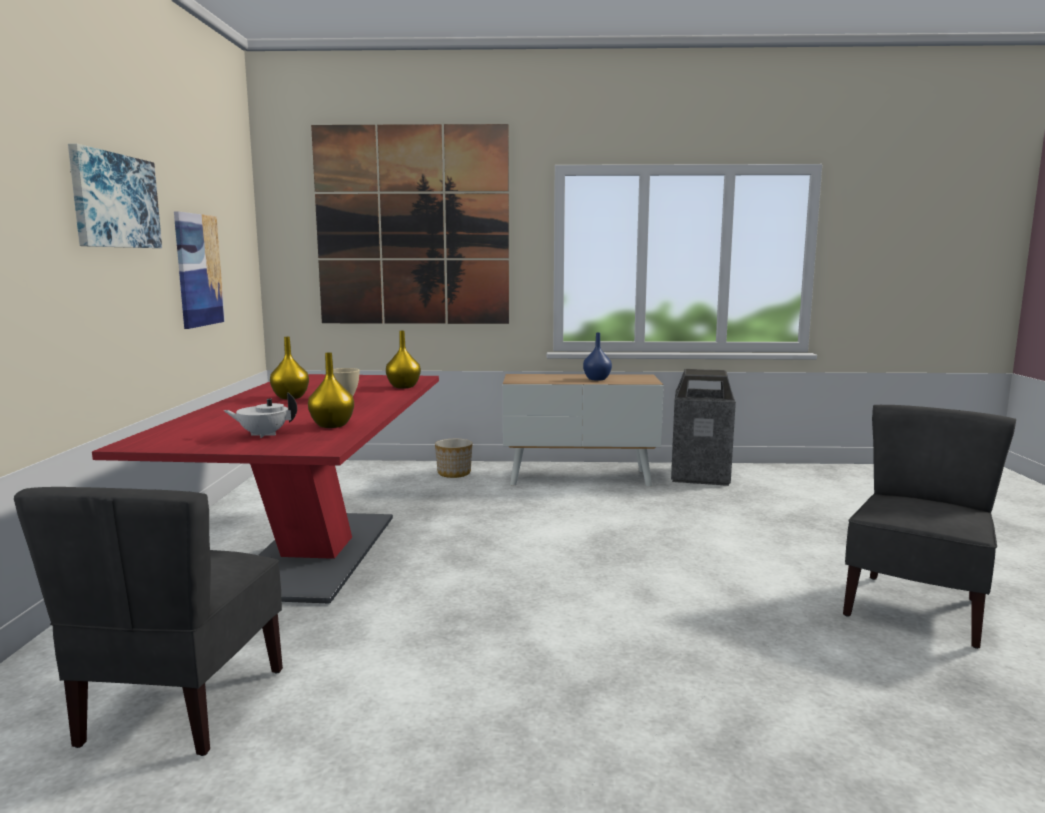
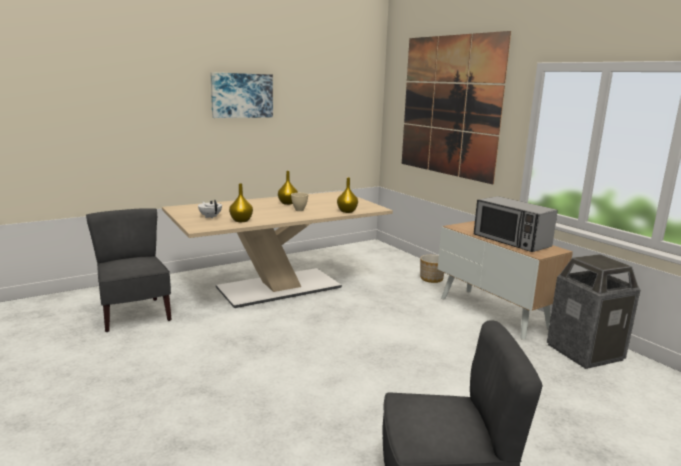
camera: 55 degrees right, 5 degrees up
(181, 706) = (134, 314): grey chair -> grey chair turned 90 degrees clockwise
(198, 270) = (311, 127): picture -> none
(316, 554) = (279, 288): red dining table -> beige dining table
(597, 379) = (511, 241): blue vase -> microwave

